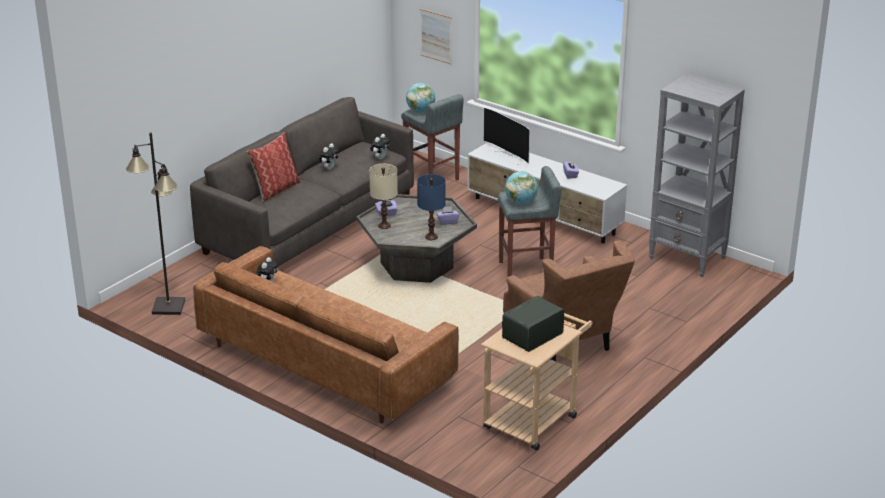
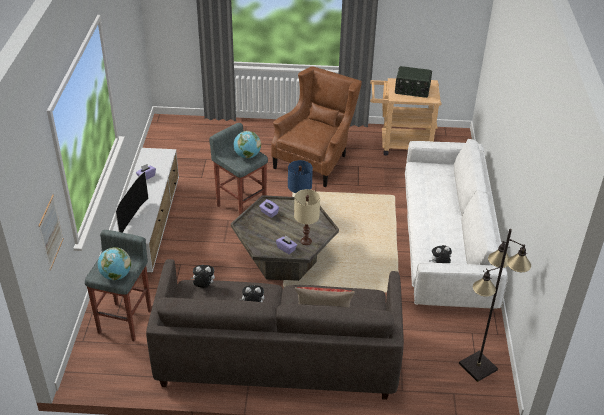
camera: 125 degrees left, 10 degrees up
(325, 363) = (445, 243): brown sofa -> white sofa
(687, 258) = (164, 147): grey bookcase -> none

